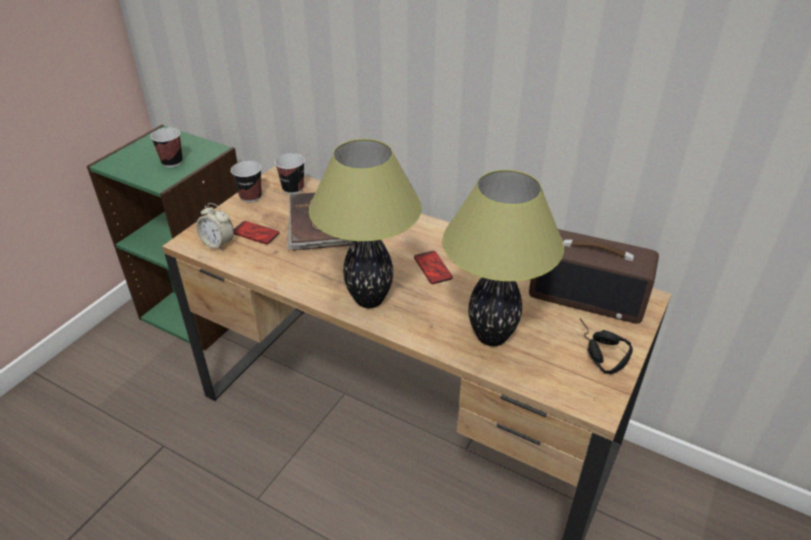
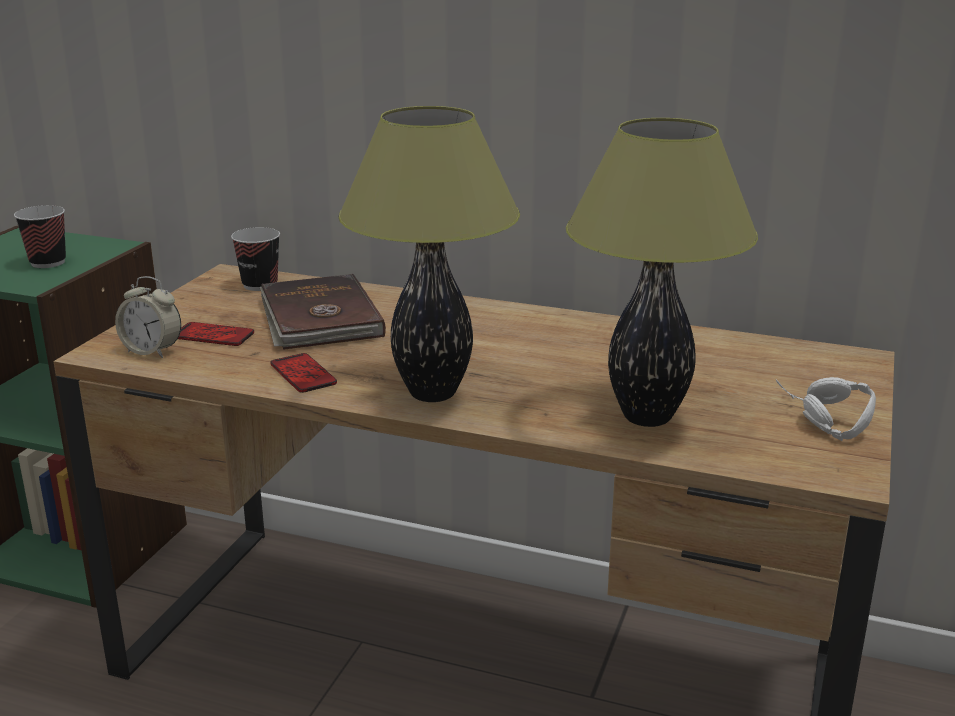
camera: 10 degrees left, 15 degrees down
(250, 196) = (191, 297): cup -> none
(432, 268) = (521, 352): phone -> phone (303, 374)
(588, 296) = (774, 363): radio -> none
(594, 352) = (812, 419): black headphones -> white headphones

